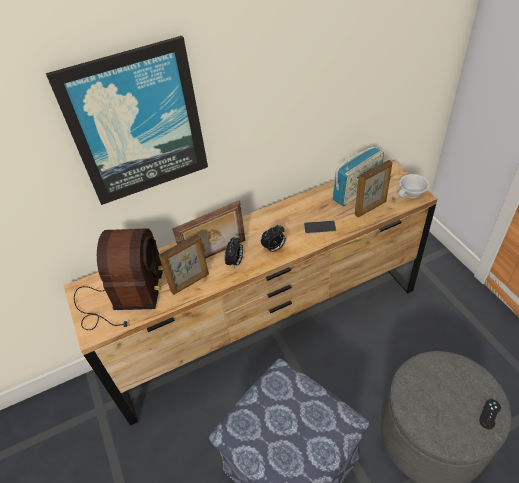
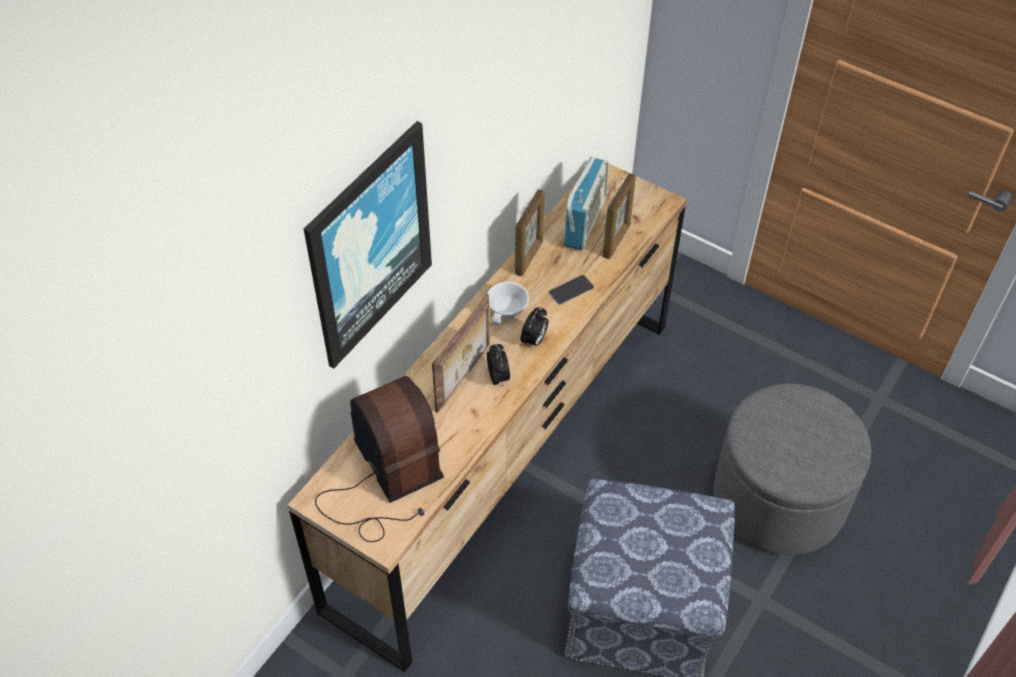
camera: 35 degrees left, 5 degrees up
(190, 283) = (461, 427): picture frame -> picture frame (529, 257)
(412, 193) = (653, 202): white cup -> white cup (508, 311)
(489, 414) = (845, 434): black game controller -> none

